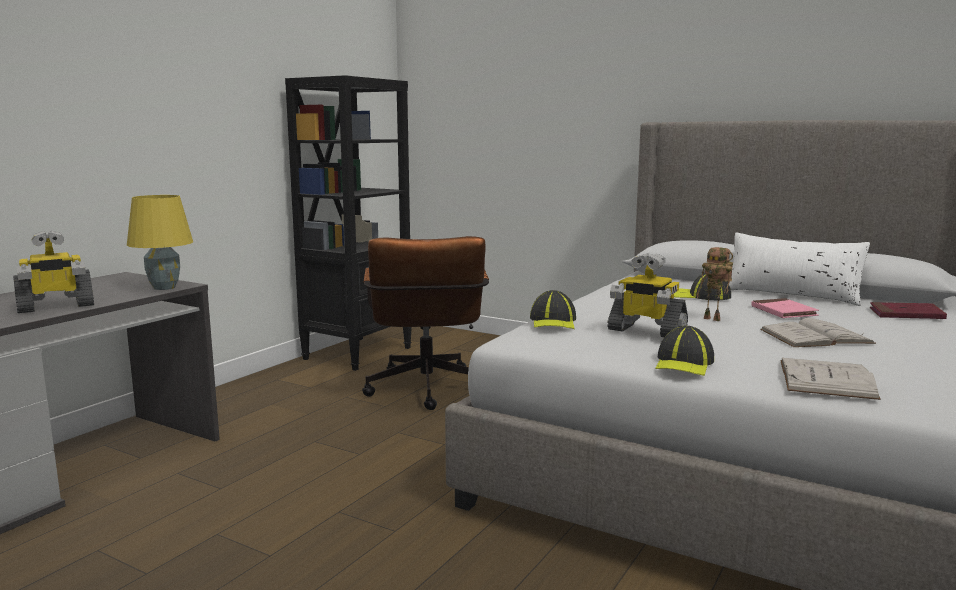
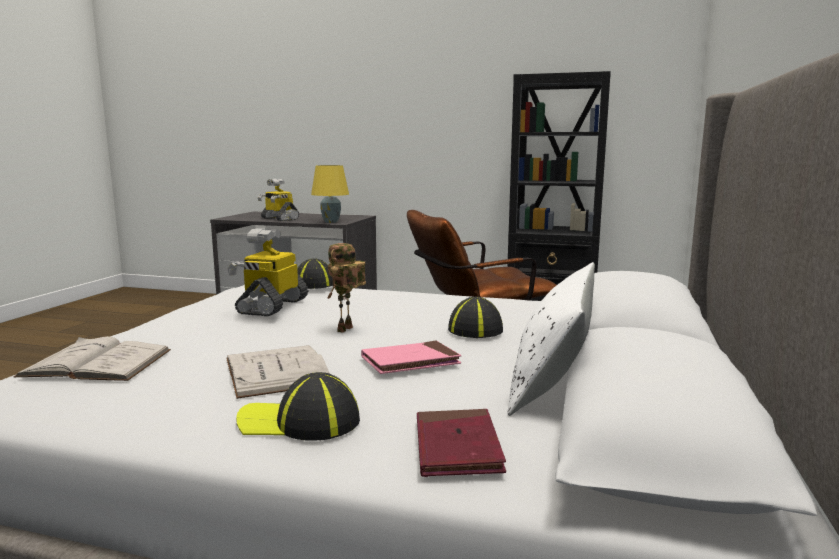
camera: 75 degrees right, 0 degrees up
(684, 363) = (174, 321): cap -> cap (300, 422)

